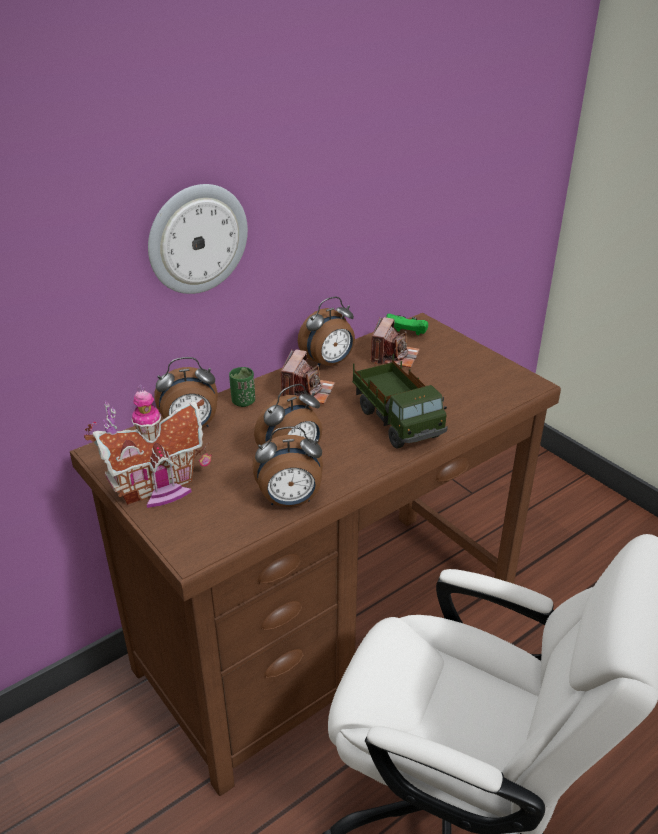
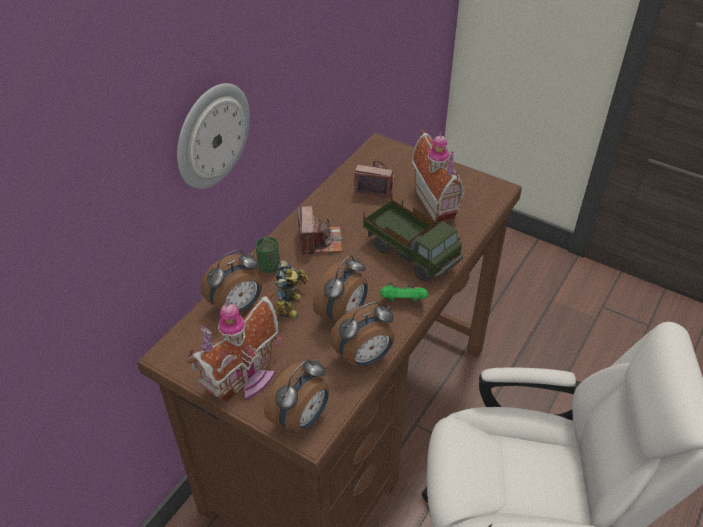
camera: 20 degrees left, 10 degrees up
(245, 439) = (292, 305): none -> toy robot
(328, 363) = (323, 207): alarm clock -> alarm clock (301, 418)
(394, 356) = (375, 186): camera -> camera turned 75 degrees counterclockwise
(407, 334) = (374, 159): green game controller -> green game controller (403, 301)
(455, 383) = (439, 203): none -> toy house

